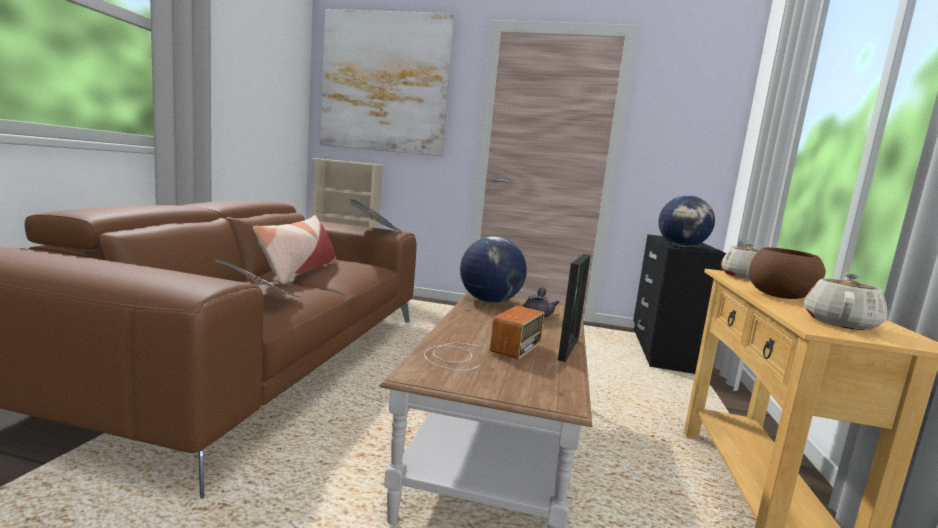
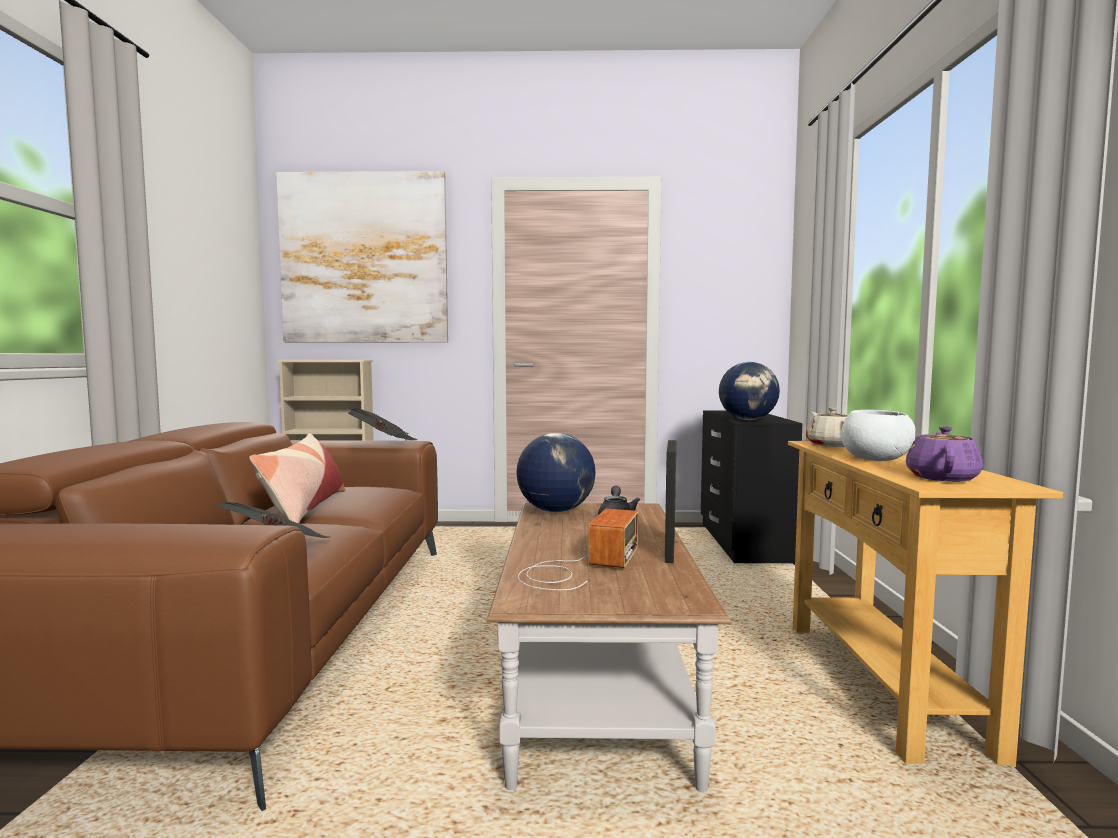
camera: 10 degrees left, 5 degrees down
(780, 296) = (876, 460): brown bowl -> white bowl
(840, 323) = (942, 477): beige teapot -> purple teapot

